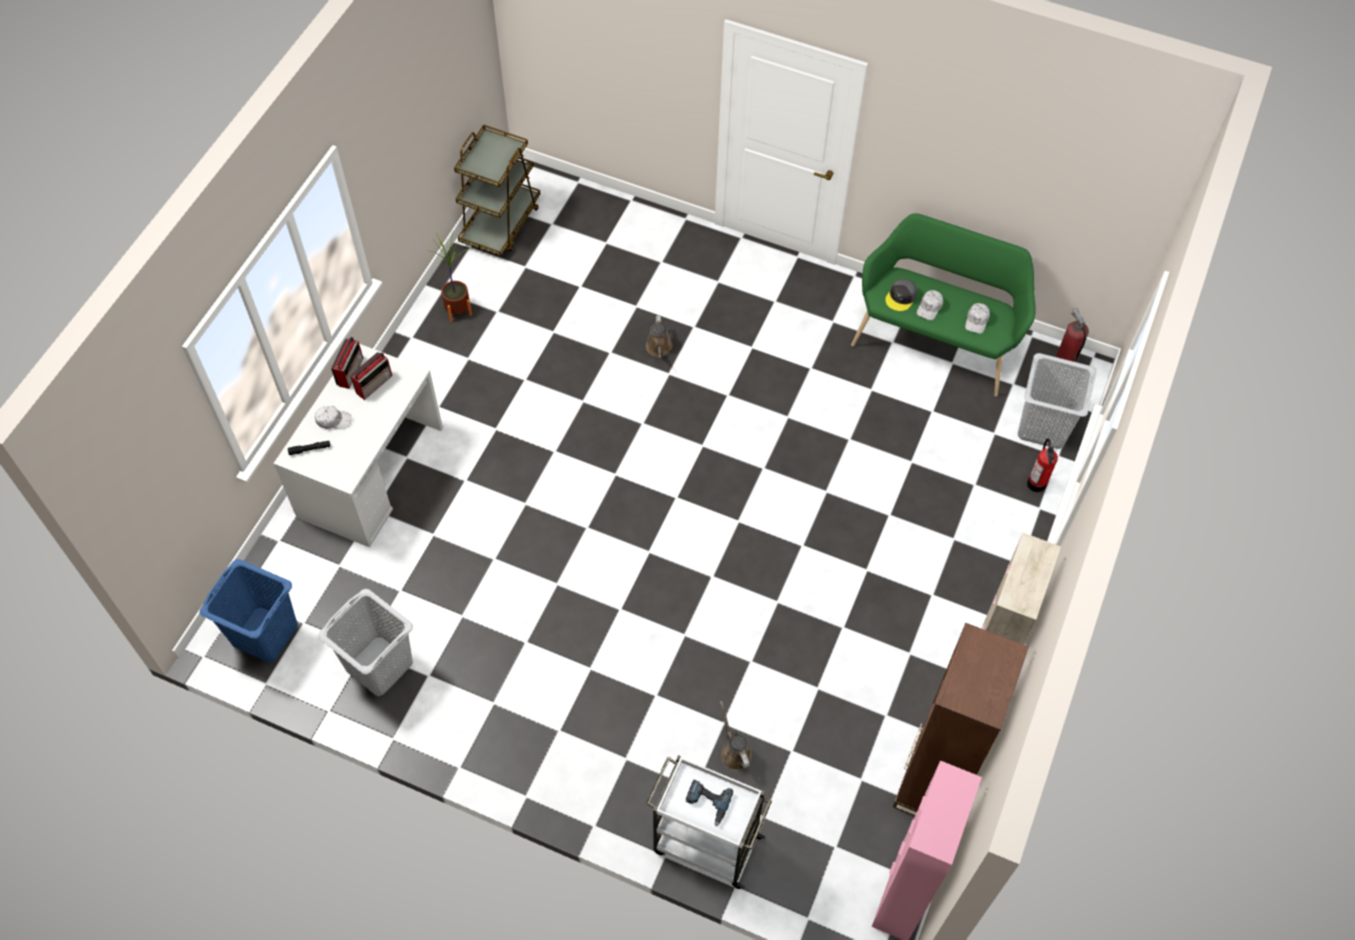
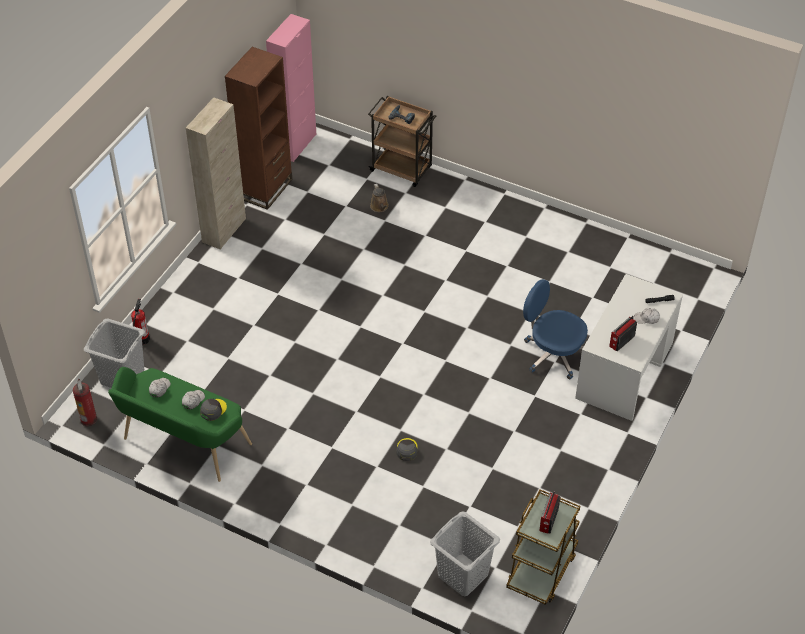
camera: 175 degrees left, 10 degrees down
(265, 635) = (677, 277): blue laundry basket -> none
(350, 371) = (640, 351): radio -> radio (548, 520)
(379, 666) = (600, 258): grey laundry basket -> grey laundry basket (463, 574)
(458, 310) = (572, 490): potted plant -> none
(466, 492) = (553, 354): none -> blue office chair
(659, 348) = (406, 450): brown watering can -> grey cap
(705, 843) = (402, 169): white cart -> brown cart

